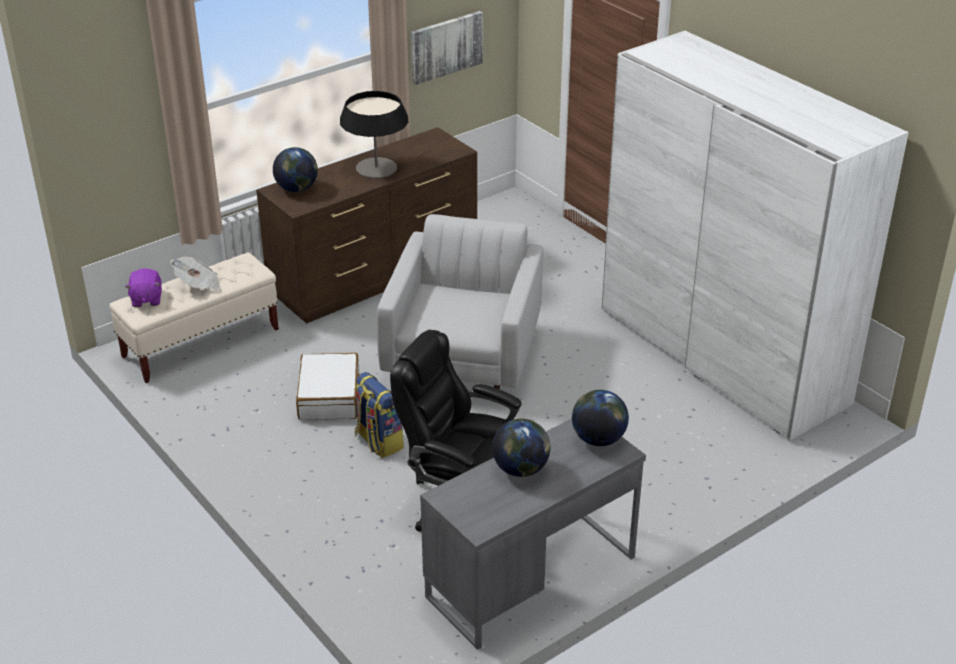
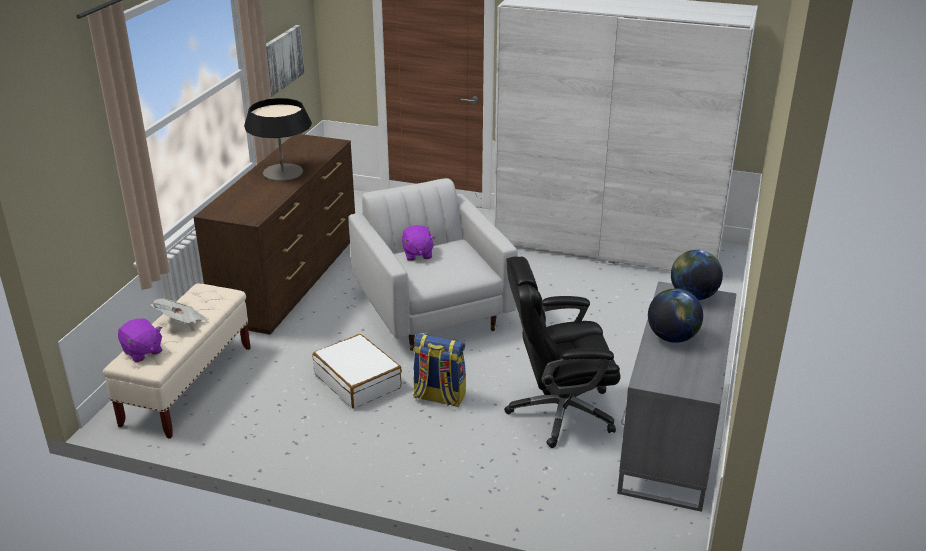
camera: 35 degrees left, 5 degrees down
(297, 189) = (232, 205): globe -> none
(450, 294) = (417, 254): none -> purple plush toy

